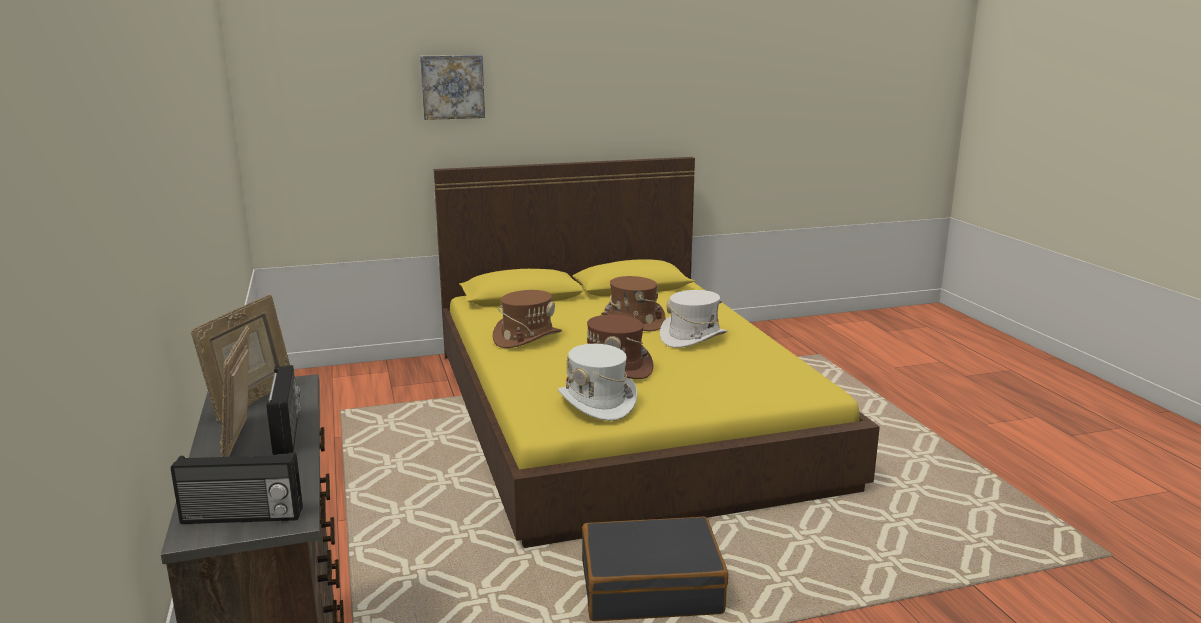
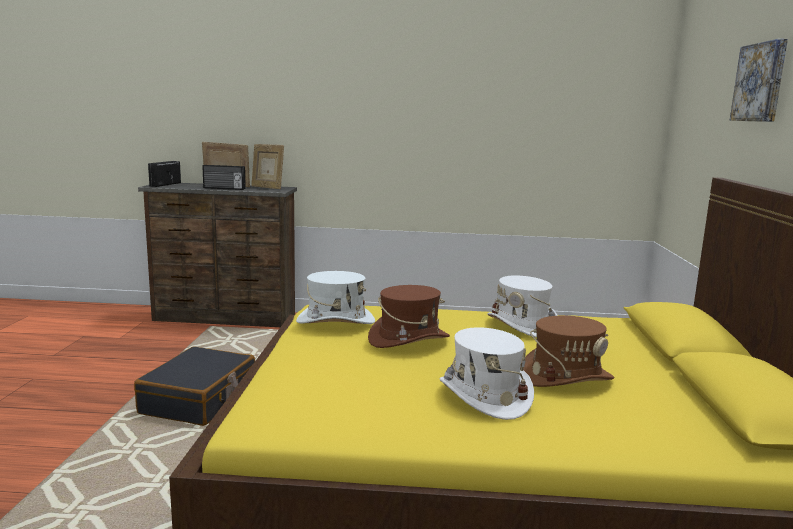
camera: 110 degrees right, 5 degrees down
(527, 338) = (522, 325): brown hat -> white hat

